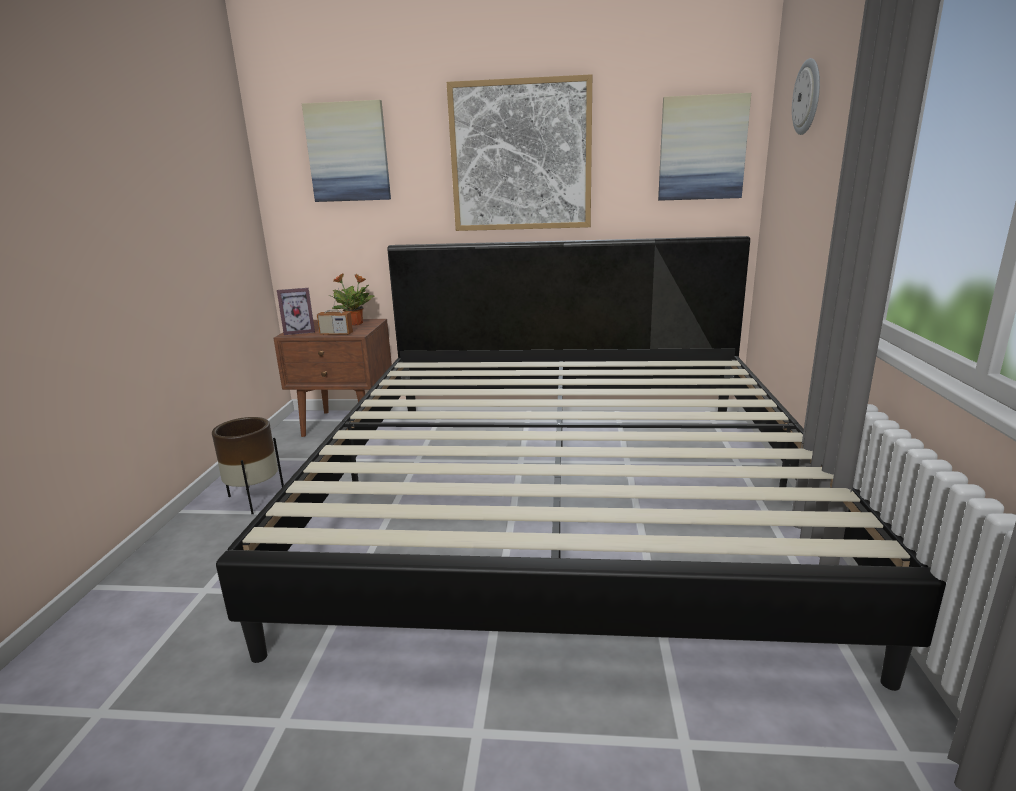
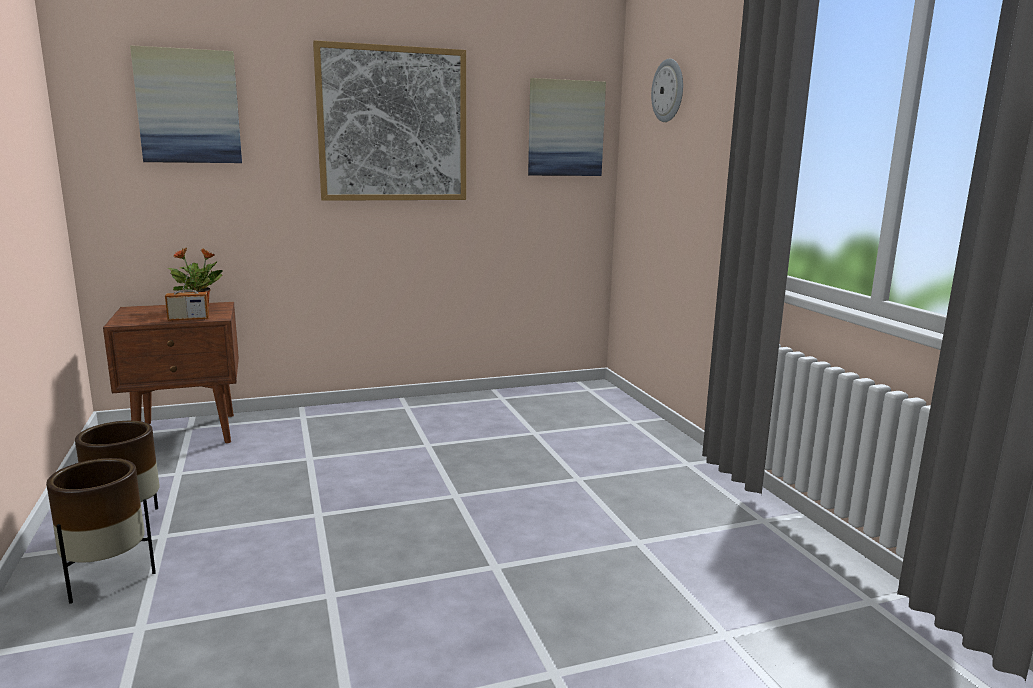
camera: 25 degrees left, 5 degrees down
(214, 541) = (107, 577): none -> brown planter
(299, 331) = (133, 319): picture frame -> none
(562, 497) = (494, 471): bed -> none

